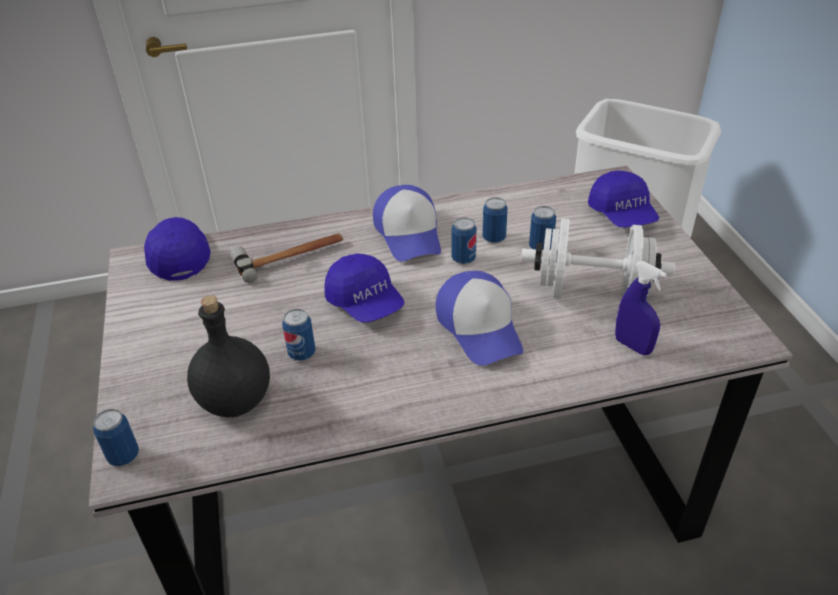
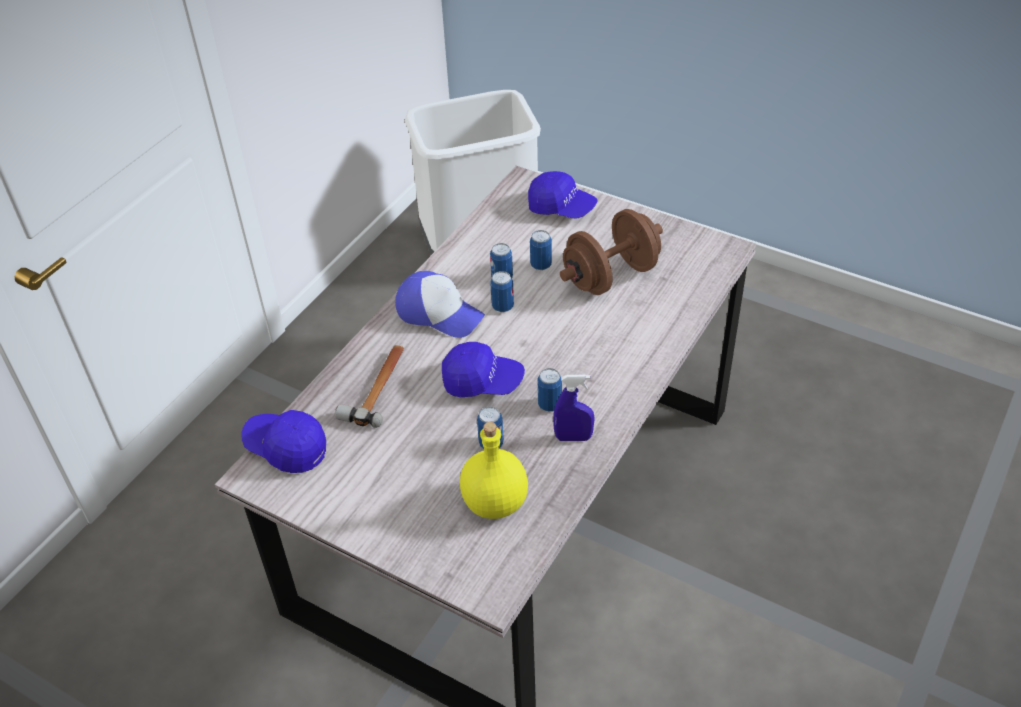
camera: 45 degrees left, 5 degrees up
(124, 456) = (477, 588): can -> can (549, 405)
(237, 400) = (495, 502): black bottle -> yellow bottle
(480, 327) = (576, 345): cap -> none
(591, 292) = (611, 276): white dumbbell -> brown dumbbell
(632, 346) = (674, 295): blue spray bottle -> blue spray bottle (573, 437)

